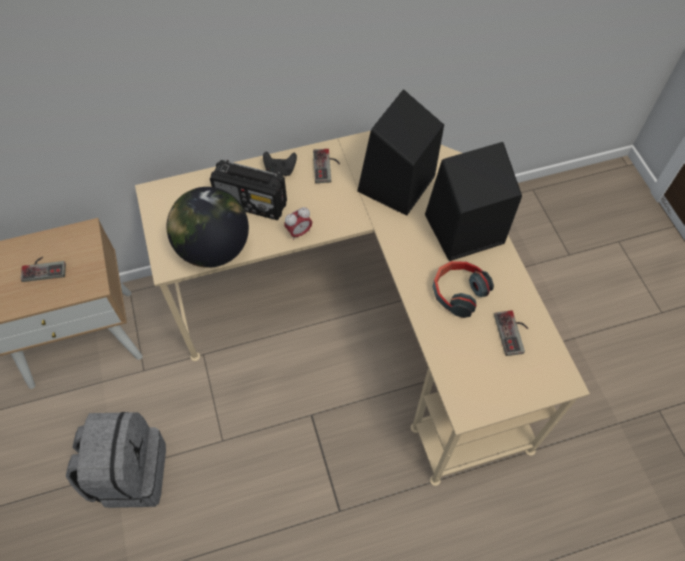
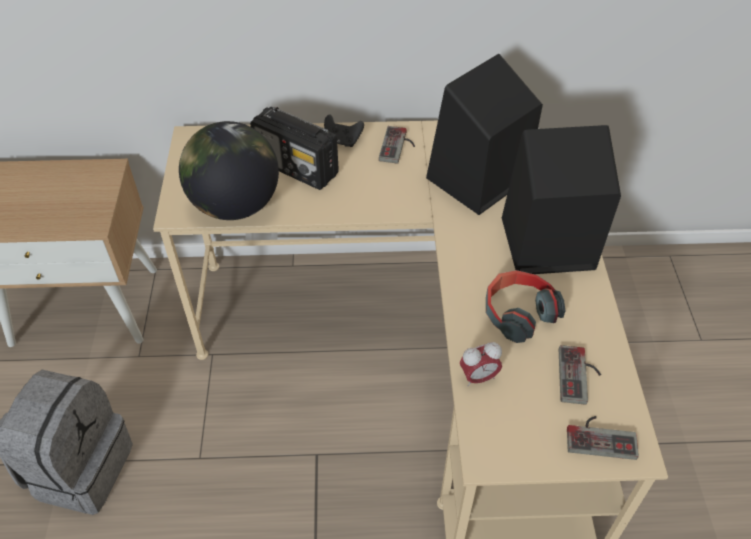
camera: 15 degrees right, 10 degrees down
(44, 268) = (49, 196): game controller -> game controller (600, 436)
(299, 232) = (341, 208): alarm clock -> alarm clock (478, 377)

